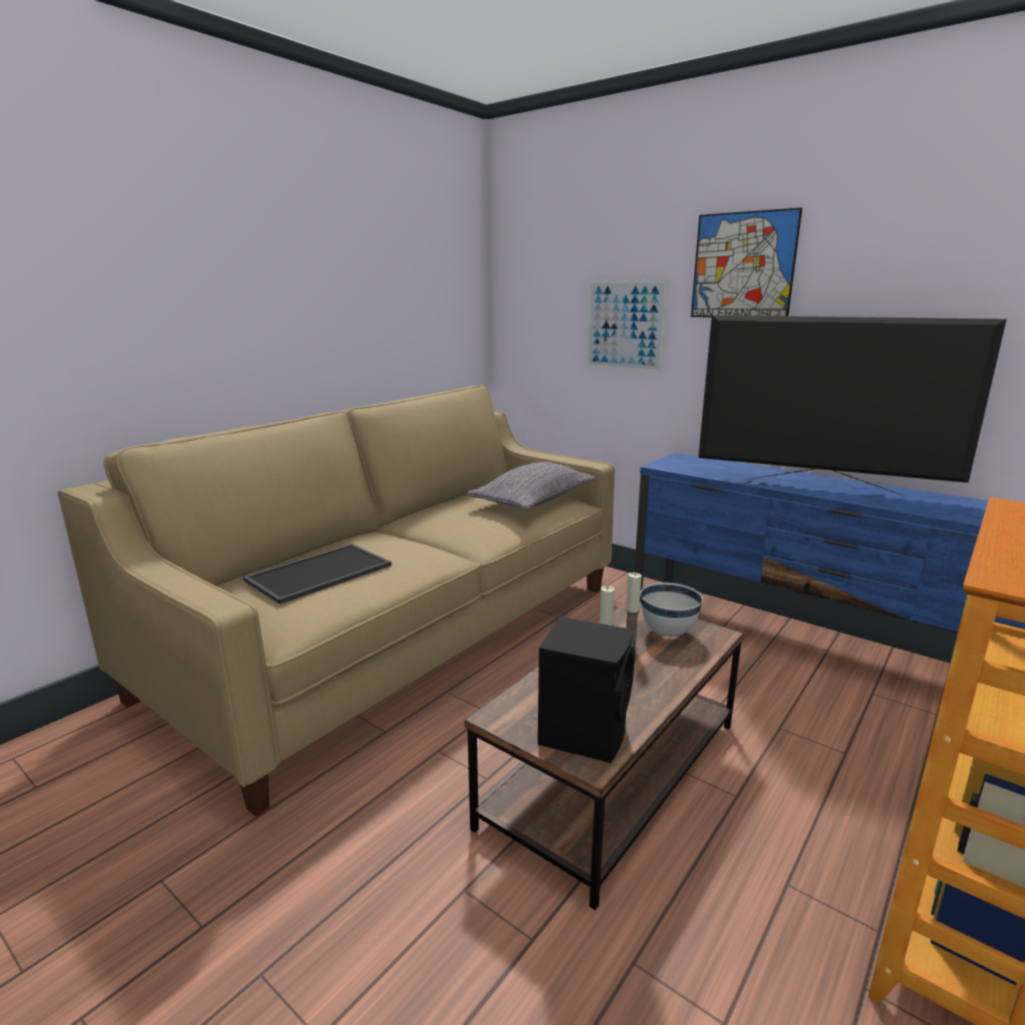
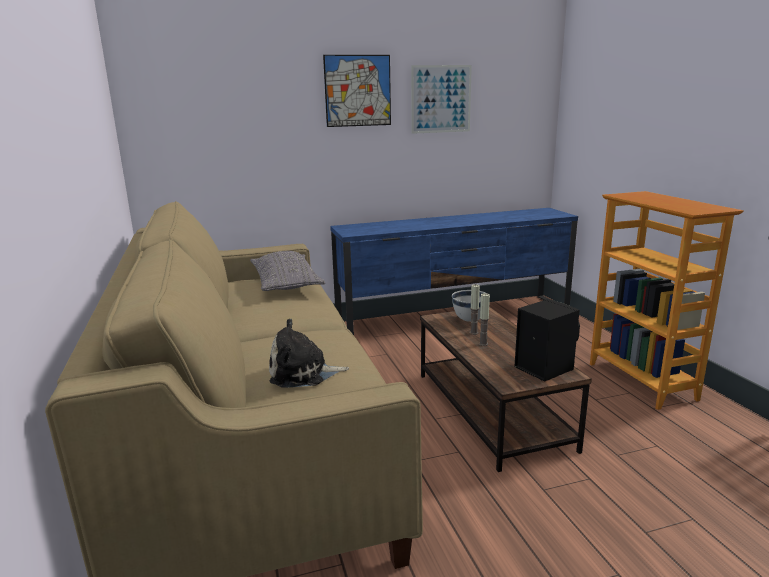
camera: 55 degrees left, 0 degrees up
(319, 574) = (303, 373): tray -> plush toy
(624, 325) = (273, 137): picture -> picture (441, 99)
(821, 487) = (442, 222): television -> none

